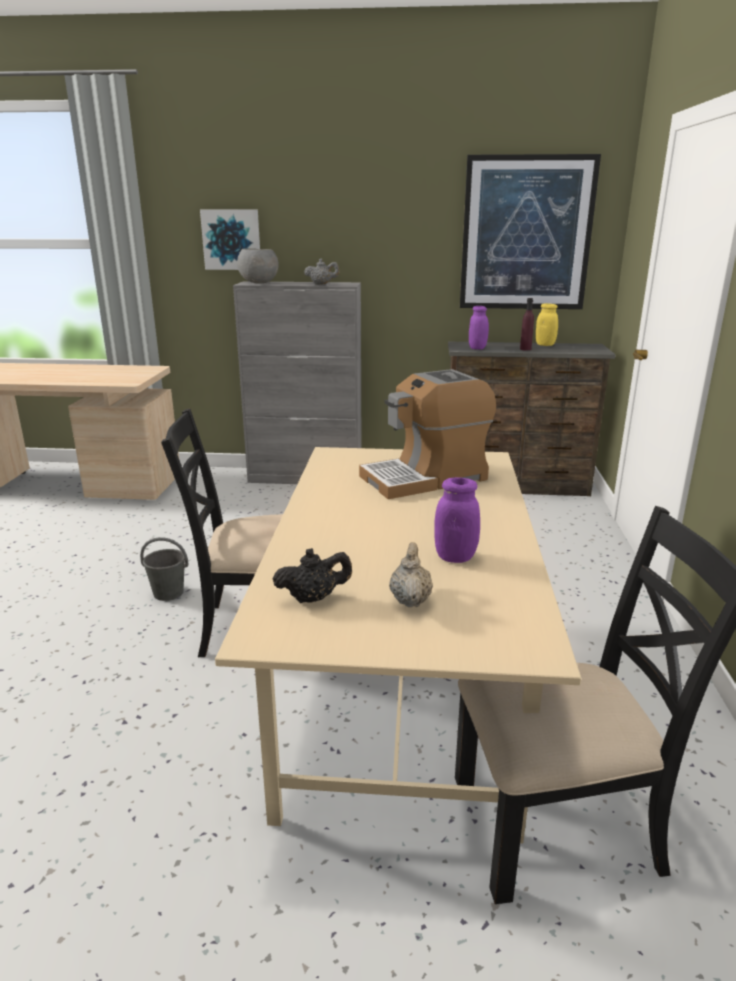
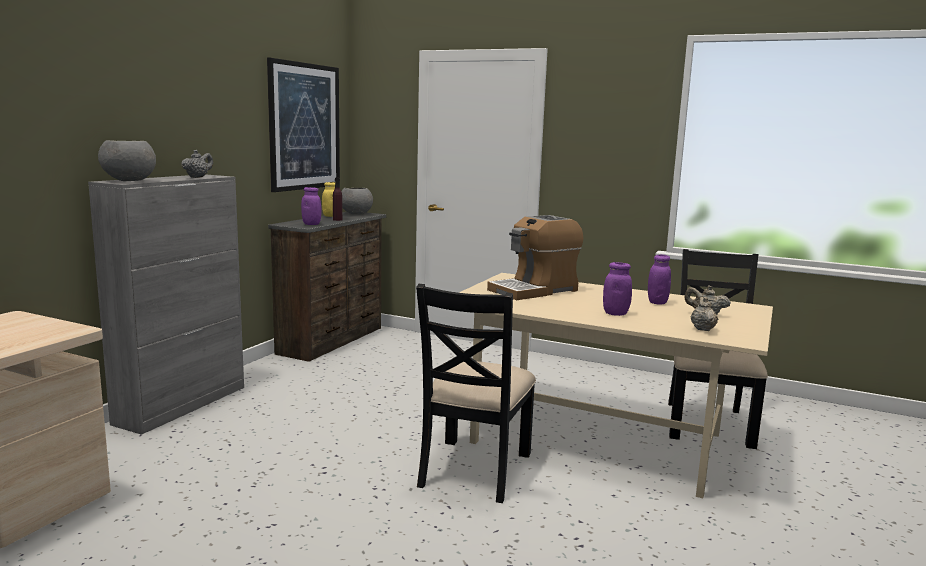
camera: 70 degrees left, 10 degrees down
(169, 593) = (372, 507): grey bucket -> none
(232, 239) = (65, 130): picture -> none
(313, 598) = (702, 329): black teapot -> beige teapot
(349, 532) = (615, 313): none -> purple jar
(426, 478) = (534, 290): coffee machine -> coffee machine turned 60 degrees clockwise
(582, 347) = (356, 214): none -> grey bowl

